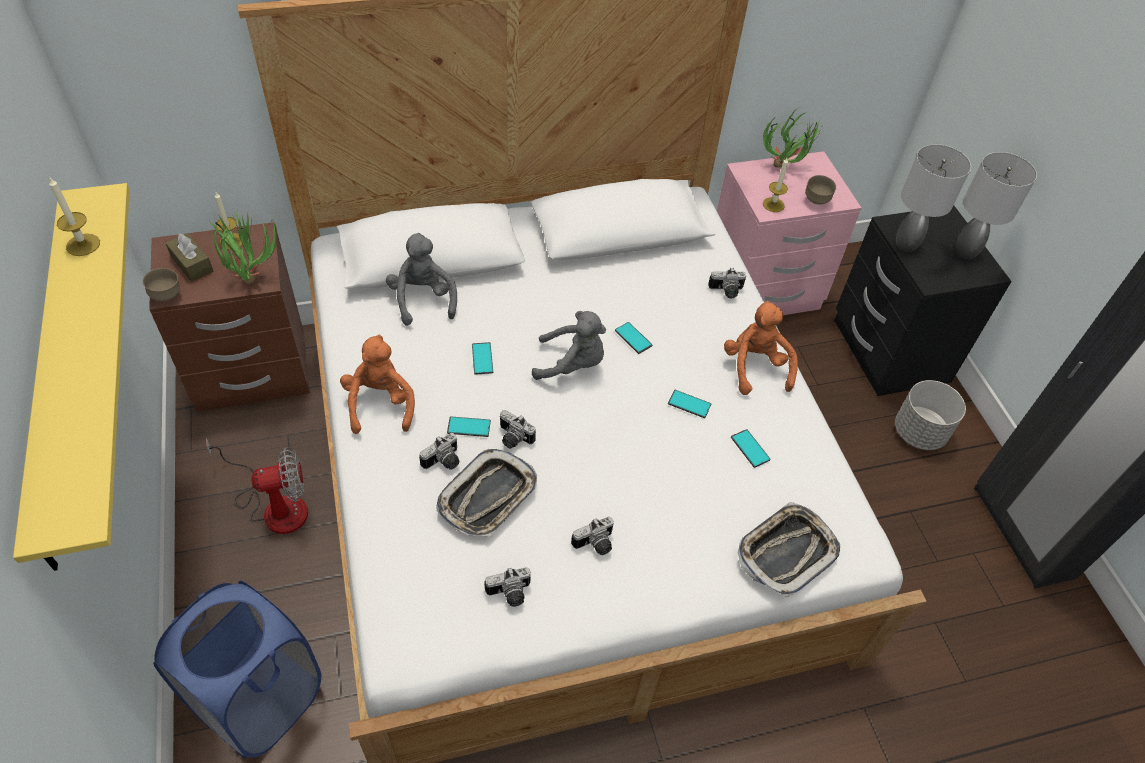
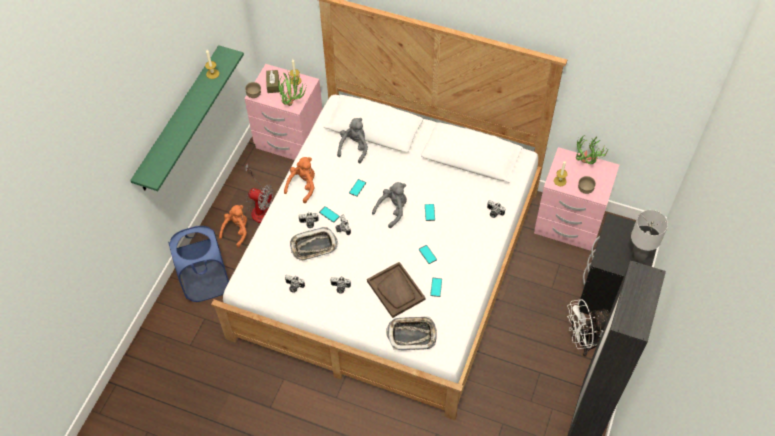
camera: 40 degrees right, 5 degrees up
(55, 372) = (179, 119): yellow shelf -> green shelf
(252, 372) = (289, 140): brown nightstand -> pink nightstand
(572, 364) = (392, 210): grey plush toy -> grey plush toy turned 90 degrees counterclockwise
(693, 492) = (396, 290): none -> brown tray
(755, 367) = (473, 255): orange plush toy -> orange plush toy (237, 231)
(906, 245) = (609, 236): grey table lamp -> none
(919, 432) = (583, 341): grey planter -> white fan

